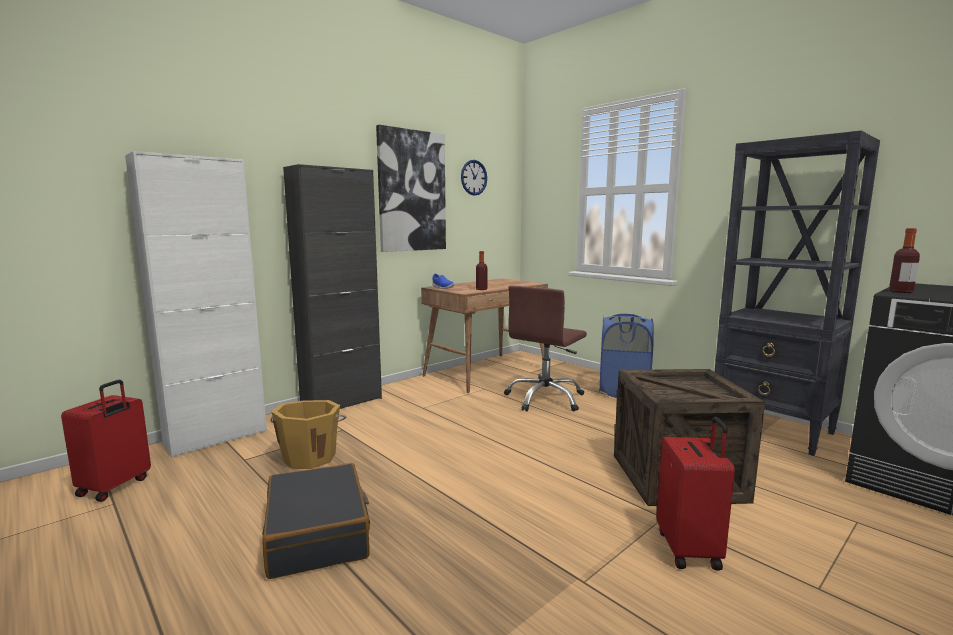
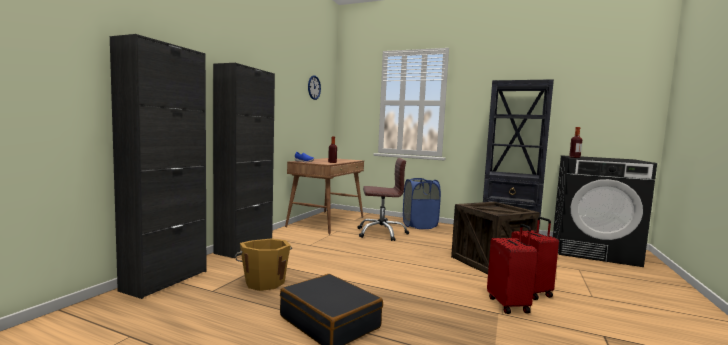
camera: 25 degrees left, 5 degrees down
(115, 487) = (114, 326): red suitcase -> red suitcase (509, 305)
(216, 437) = (165, 280): white cabinet -> black cabinet
(411, 191) = (283, 92): picture -> none
(545, 399) = (381, 233): brown office chair -> brown office chair turned 105 degrees counterclockwise

